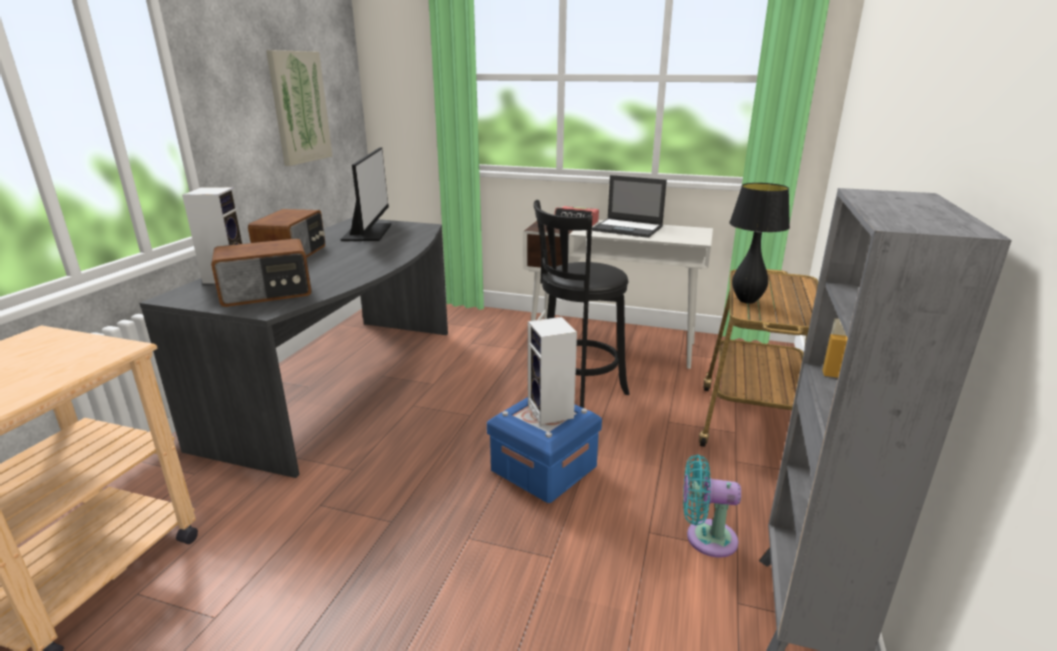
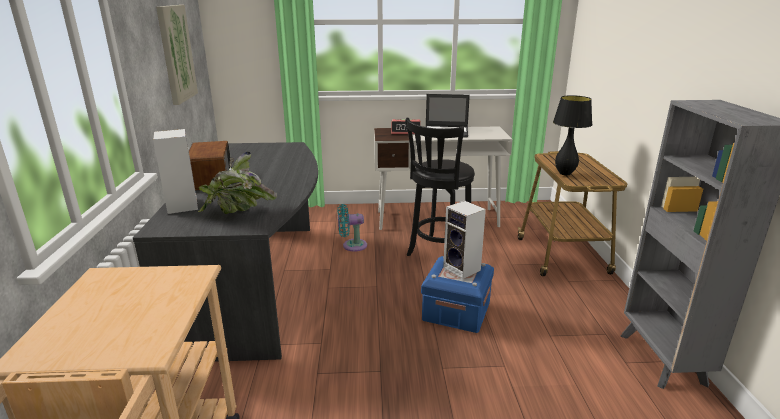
camera: 20 degrees left, 0 degrees up
(267, 293) = (238, 214): radio -> potted plant
(368, 232) = (253, 155): monitor -> none
(705, 537) = (583, 330): turquoise fan -> turquoise fan (352, 245)

